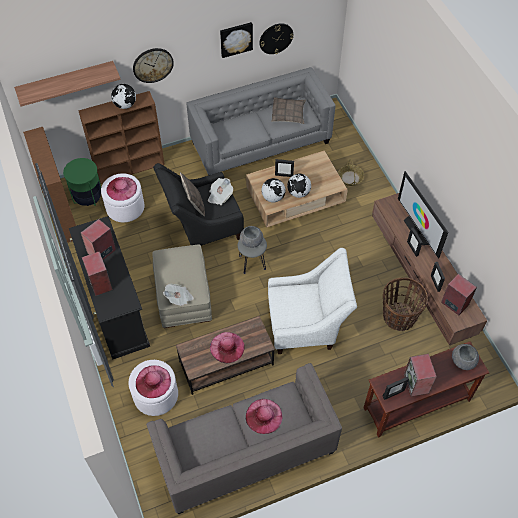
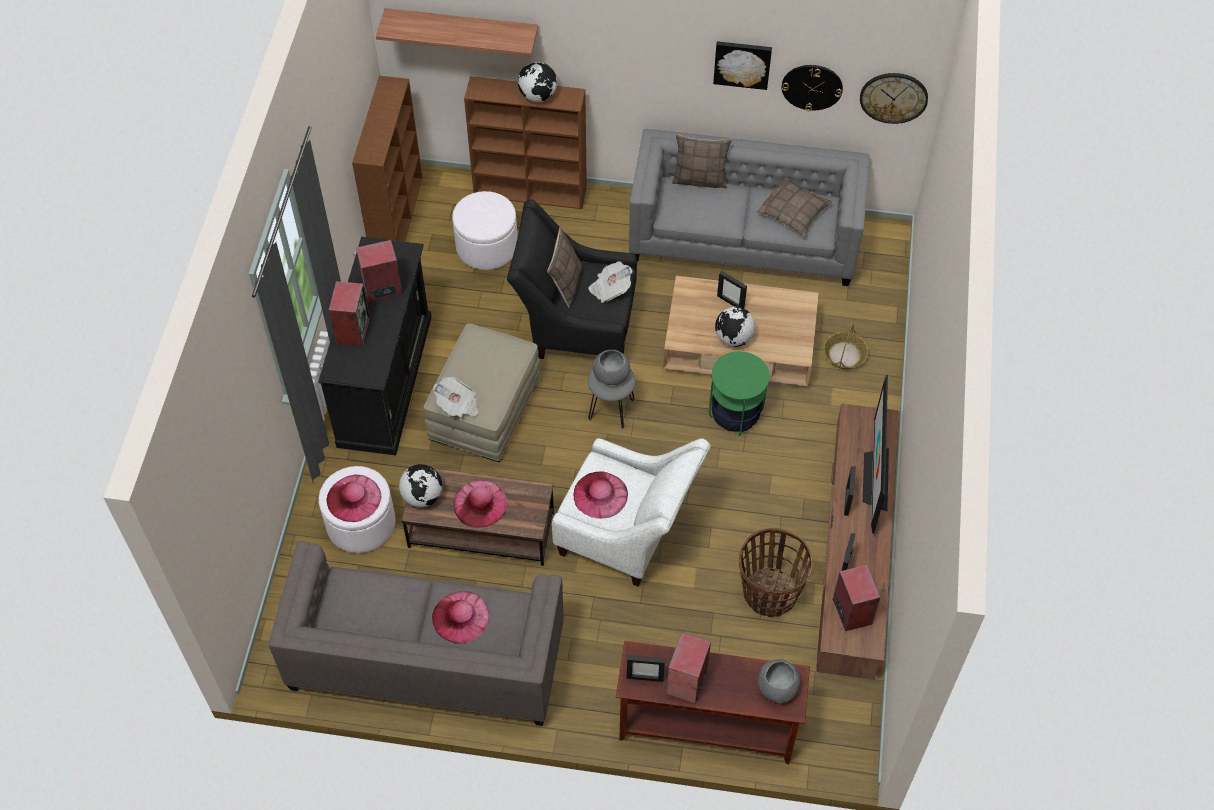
camera: 30 degrees right, 0 degrees up
(88, 197) = (446, 208): green side table -> green side table (735, 414)
(121, 188) = (484, 215): pink hat -> pink hat (600, 495)
(153, 65) = (599, 53): wall clock -> wall clock (893, 97)
(228, 118) = (700, 179): none -> pillow
(273, 197) = (691, 327): globe -> globe (422, 496)

